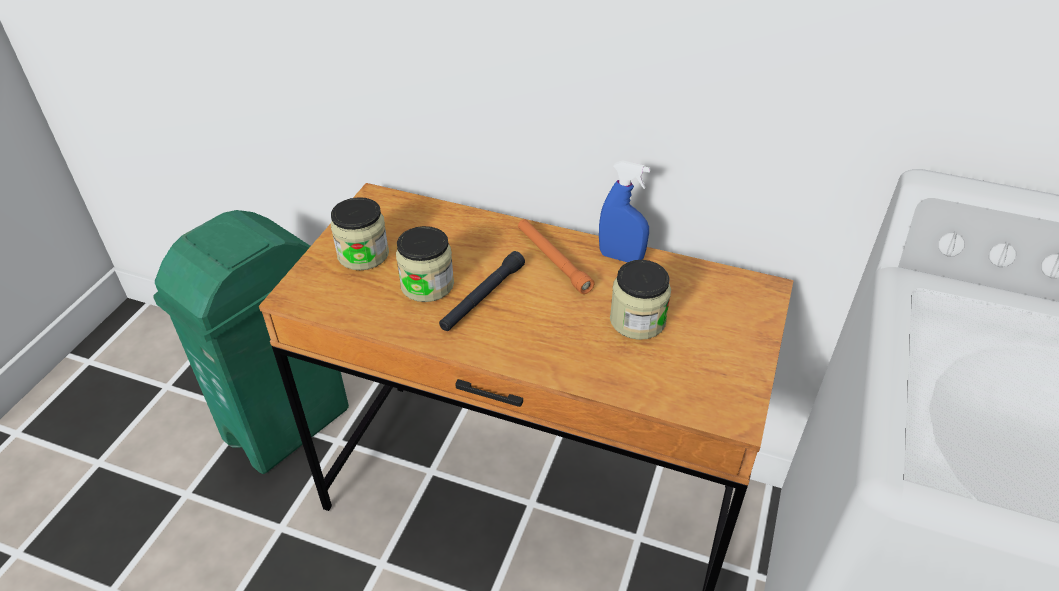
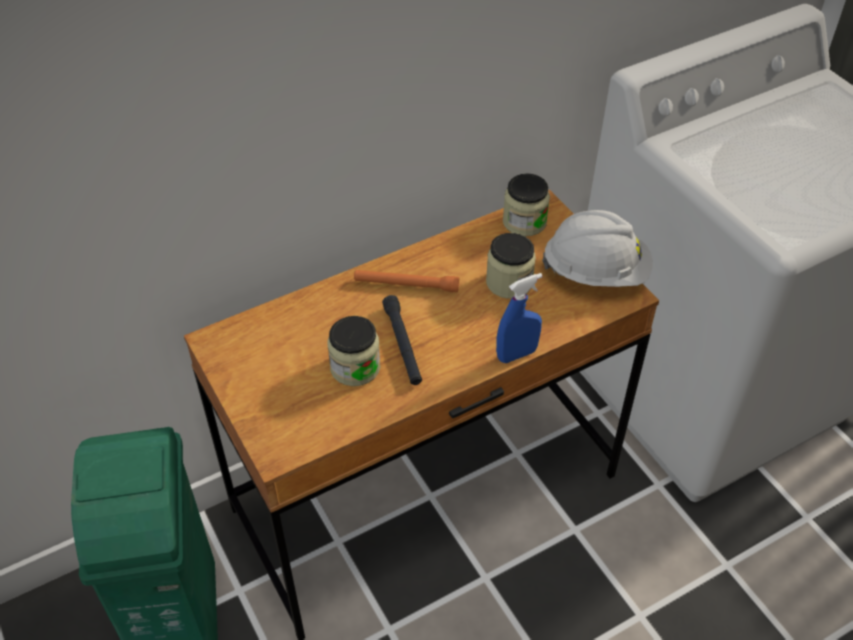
camera: 50 degrees left, 5 degrees up
(363, 254) = (276, 385): jar -> jar (524, 222)
(621, 257) = (442, 250): blue spray bottle -> blue spray bottle (516, 354)
(731, 374) = (596, 272): none -> white hard hat

